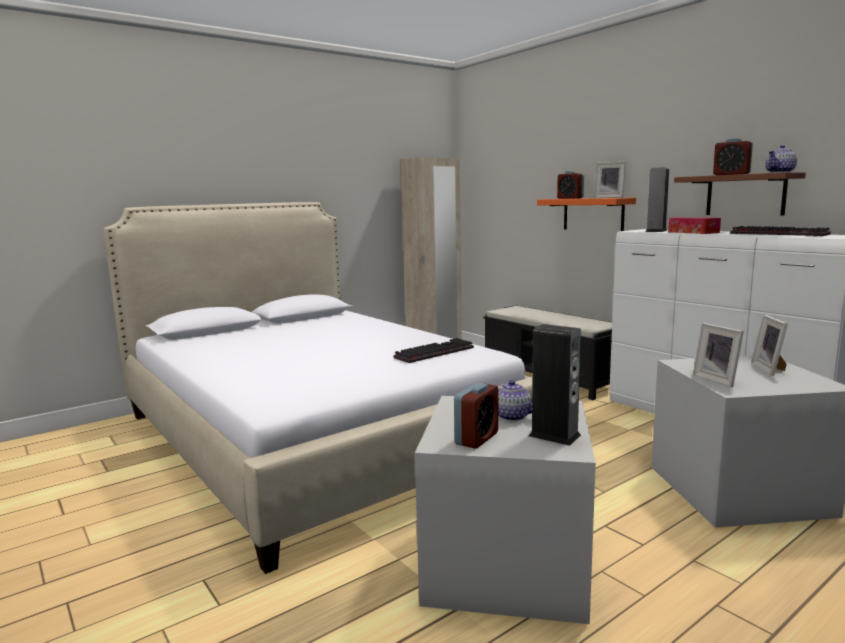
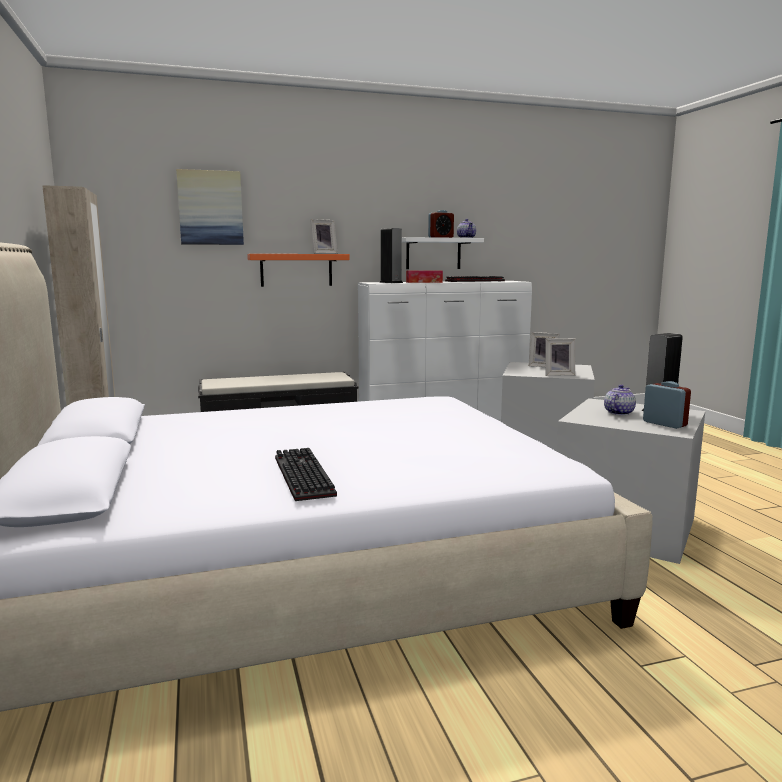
camera: 70 degrees left, 0 degrees up
(434, 352) = (415, 409): keyboard -> keyboard (300, 476)
(534, 159) = (210, 208): none -> picture
(570, 198) = (279, 253): alarm clock -> none
(745, 195) = (433, 253): brown shelf -> white shelf

